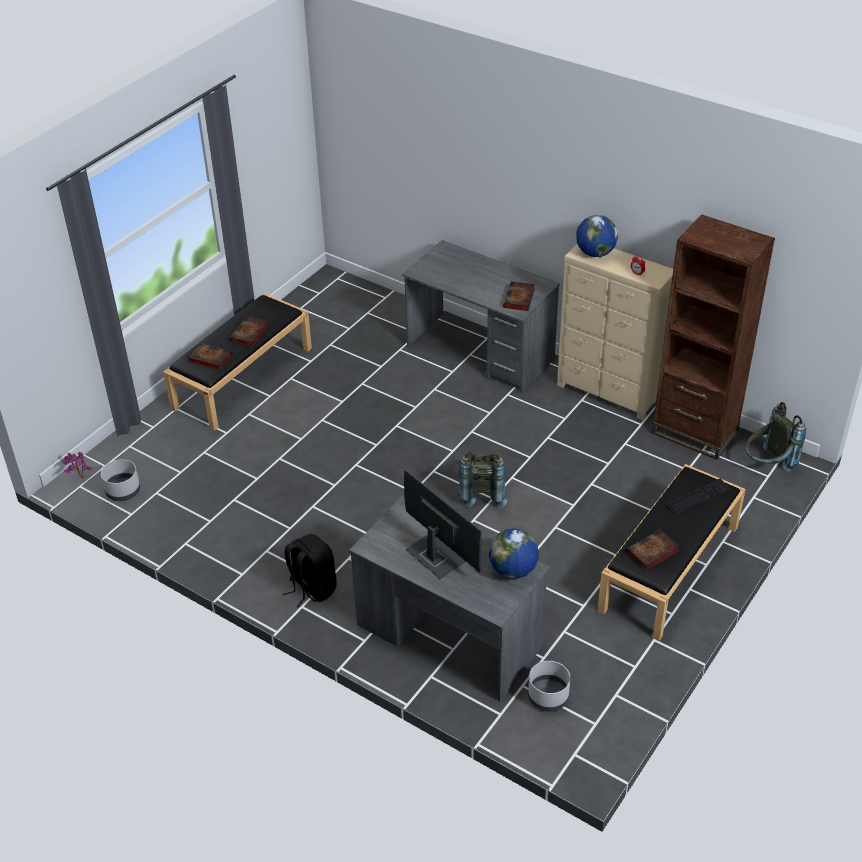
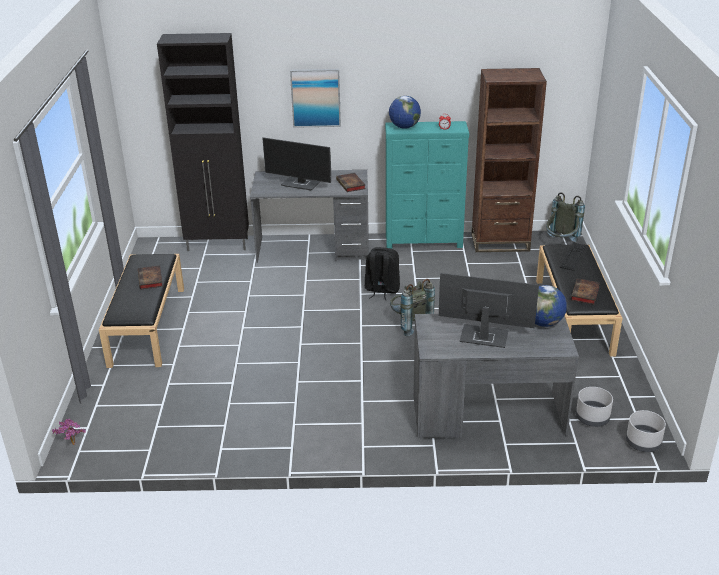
camera: 35 degrees left, 10 degrees down
(123, 491) = (124, 438): grey planter -> grey planter (643, 443)
(209, 358) = (134, 305): book -> none
(311, 588) = (356, 431): black backpack -> black backpack (381, 290)
(392, 306) = (218, 244): none -> black cabinet
(469, 277) = (301, 184): none -> monitor
(512, 181) = (315, 97): none -> picture
(607, 394) = (424, 242): beige dresser -> turquoise dresser

